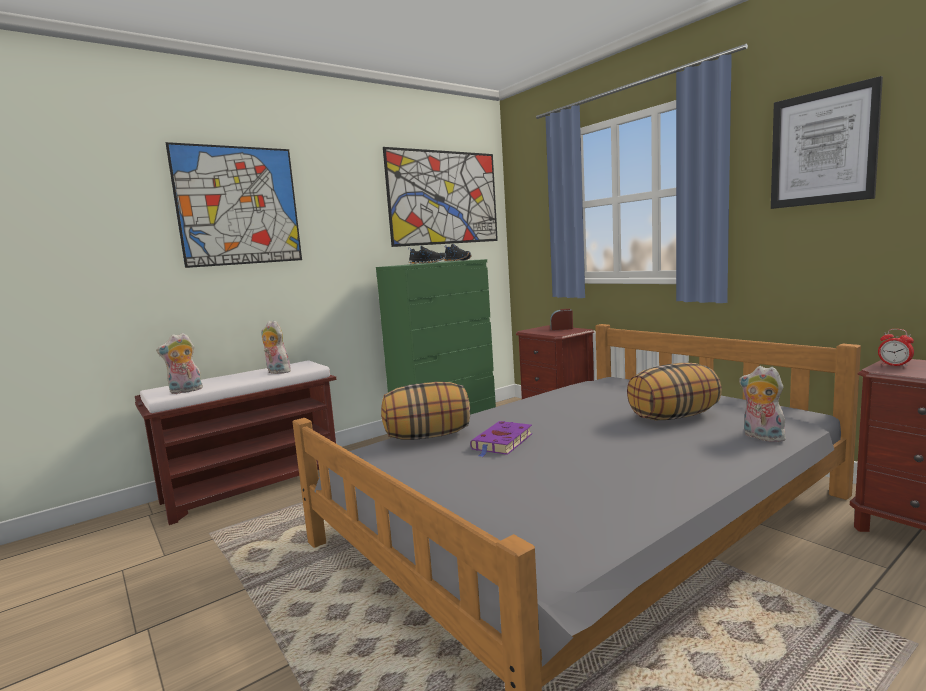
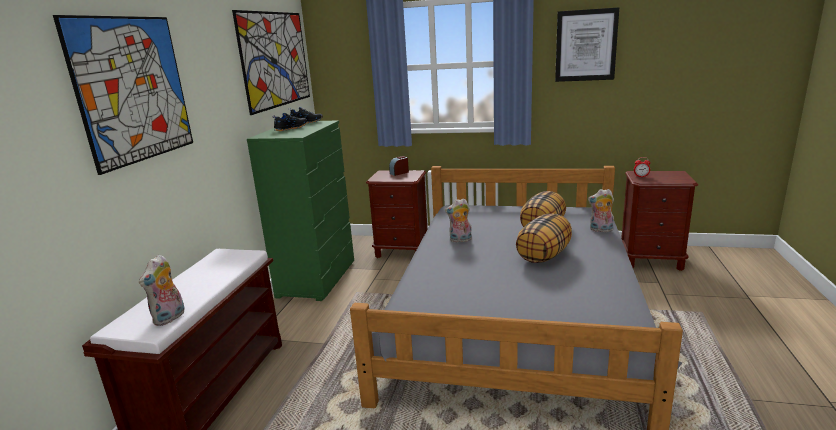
camera: 40 degrees left, 10 degrees up
(276, 372) = (221, 269): plush toy -> plush toy (460, 240)
(427, 437) = (425, 287): pillow -> pillow (544, 256)
(502, 442) = (484, 275): purple book -> none

